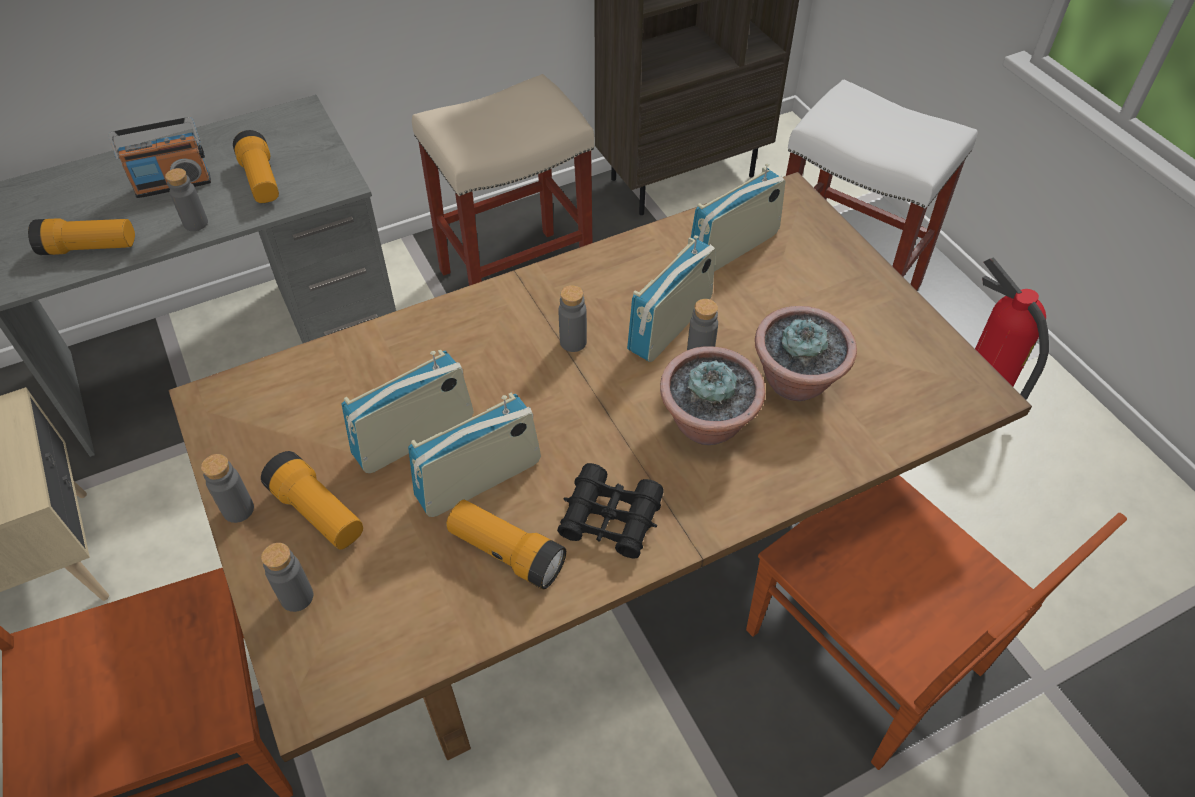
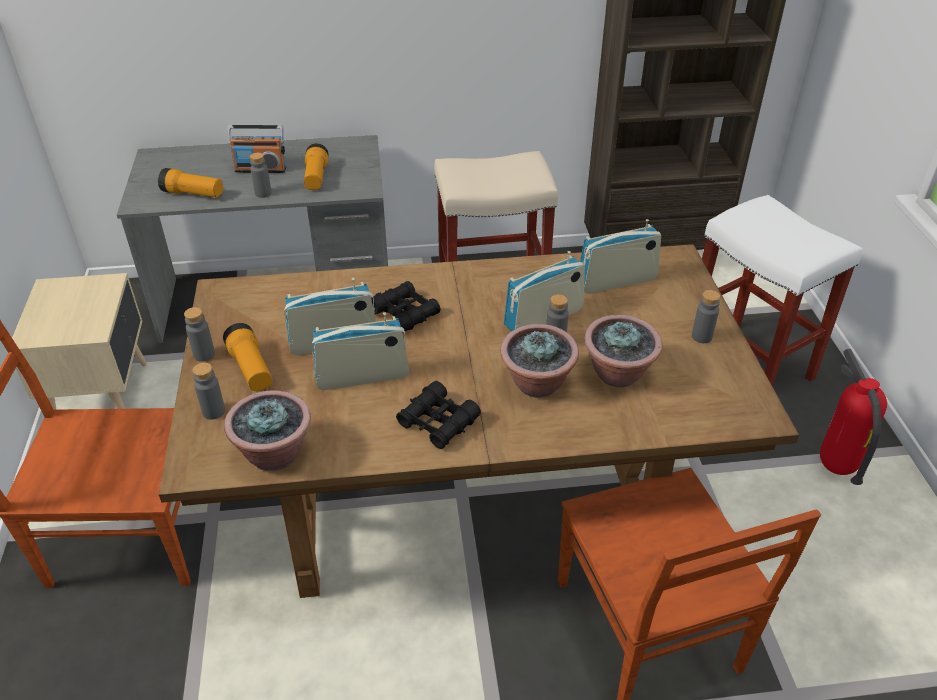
camera: 20 degrees right, 10 degrees down
(416, 636) = (274, 454): none -> potted plant
(489, 366) = (404, 313): none -> black binoculars
(506, 553) = (357, 423): flashlight -> none
(573, 342) = (469, 312): grey bottle -> grey bottle (701, 336)

